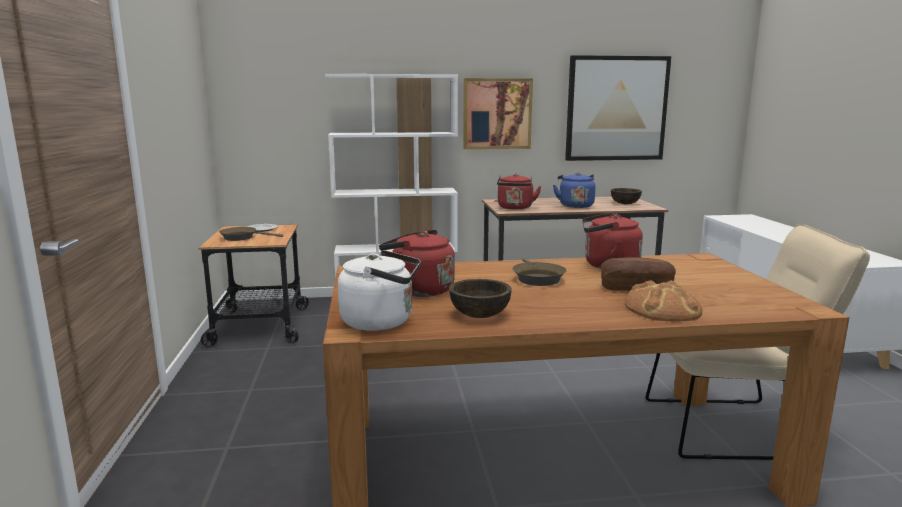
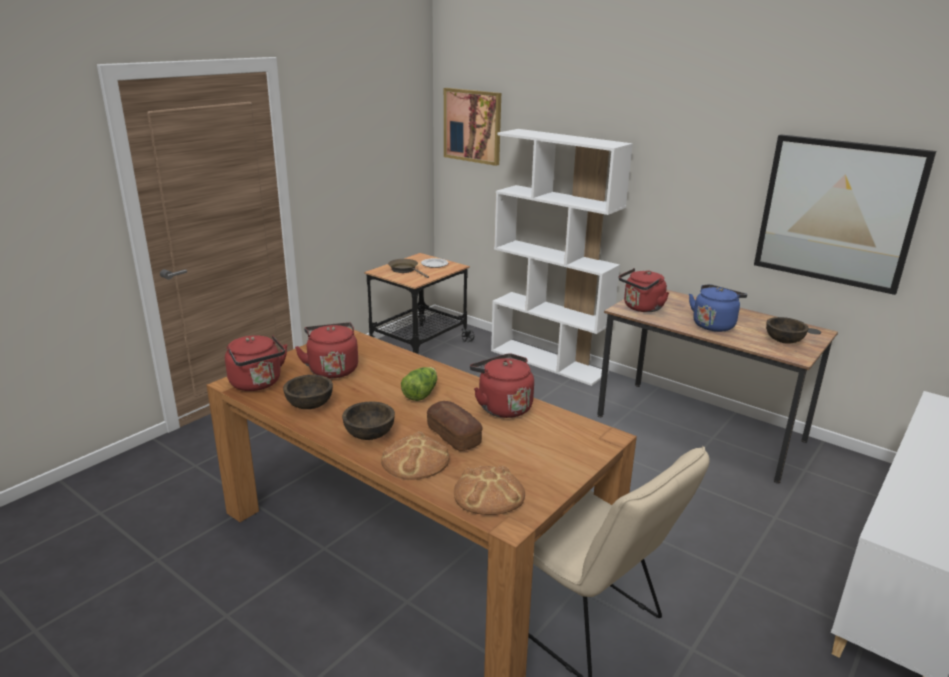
camera: 45 degrees right, 10 degrees up
(382, 321) = (257, 384): white kettle -> red kettle
(497, 114) = (679, 193): picture -> picture (472, 126)
(537, 278) = (420, 393): brown frying pan -> lettuce
(586, 310) = (370, 434): none -> brown bowl
(754, 303) = (488, 494): none -> bread

